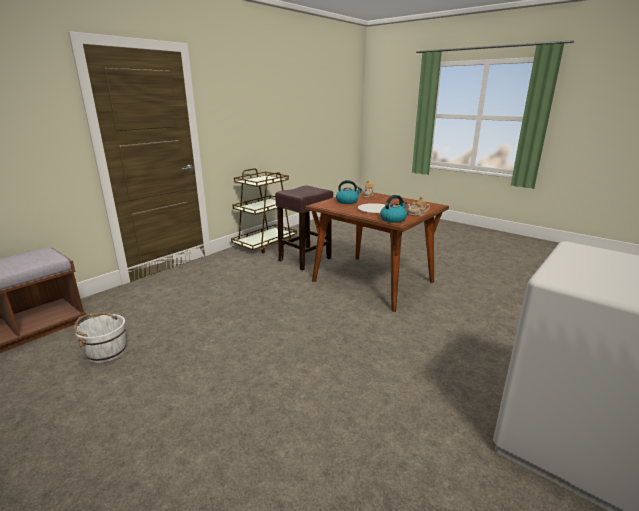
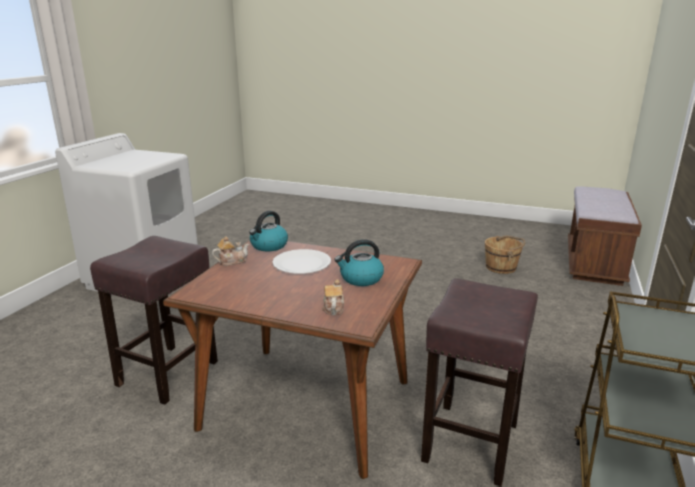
camera: 160 degrees right, 0 degrees up
(106, 351) = (501, 267): white bucket -> brown bucket
(462, 310) = (169, 372): none -> brown stool

